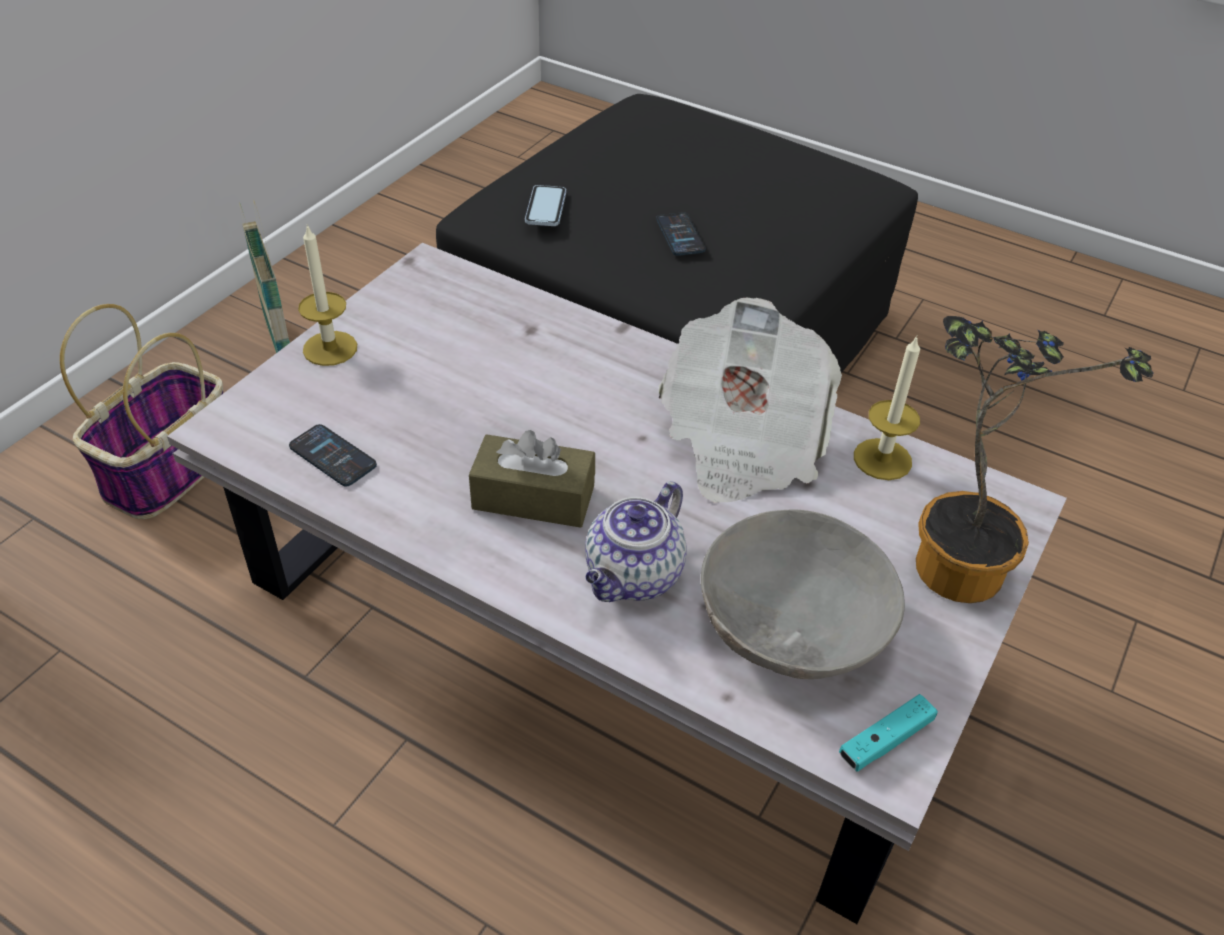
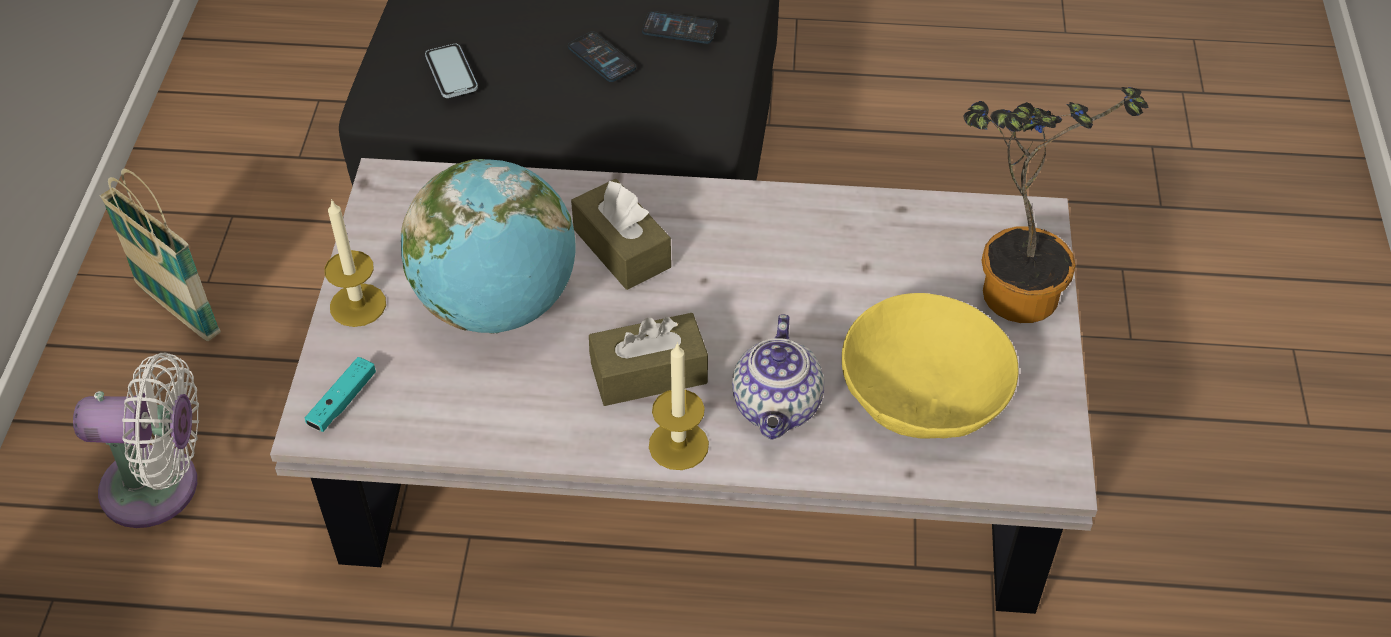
camera: 25 degrees left, 5 degrees up
(170, 468) = (160, 488): basket -> white fan
(333, 456) = (444, 409): phone -> phone (679, 29)
(444, 390) = (498, 304): none -> globe
(586, 384) = (622, 248): none -> brown tissue box
(742, 440) = (788, 248): newspaper -> none
(793, 625) = (924, 394): grey bowl -> yellow bowl
(882, 459) = (911, 221): candle -> candle (678, 445)
(885, 740) = (1041, 455): turquoise game controller -> turquoise game controller (342, 401)

